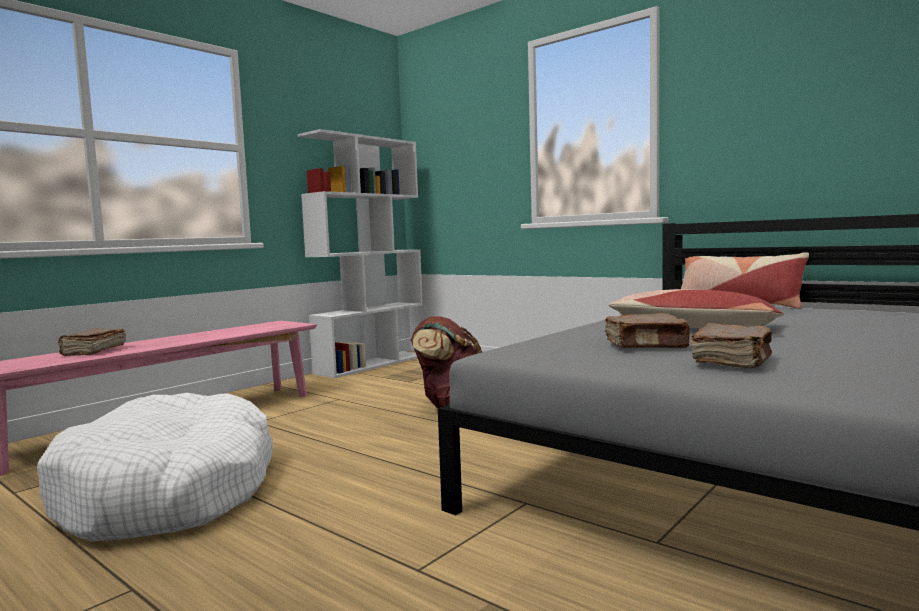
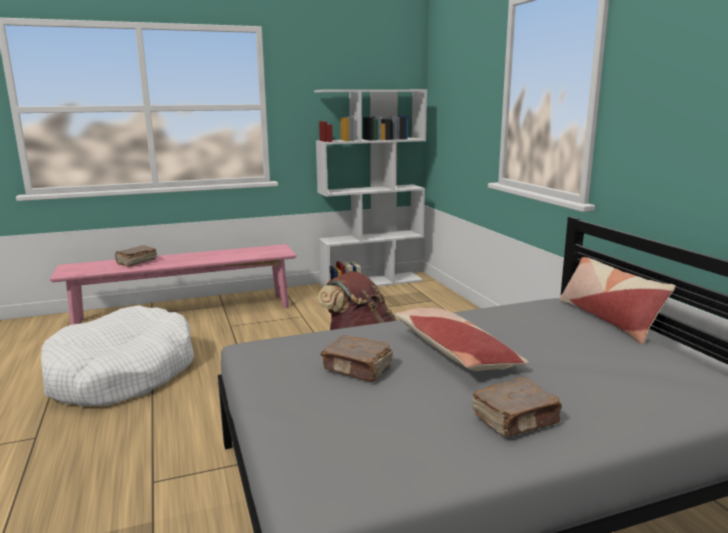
camera: 30 degrees right, 10 degrees up
(733, 362) = (354, 414): brown book -> brown book (516, 420)

